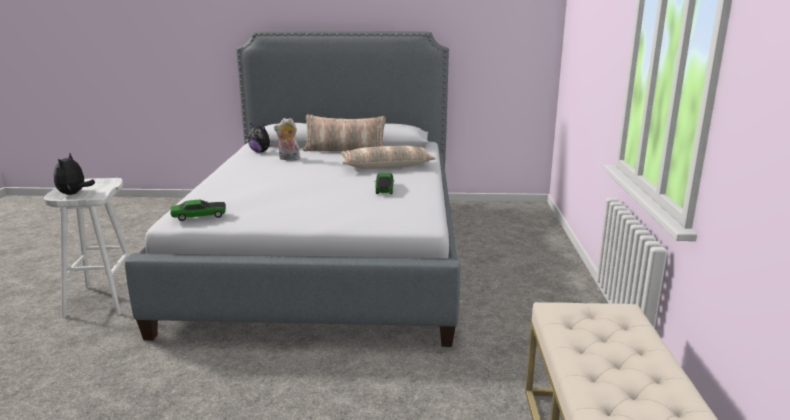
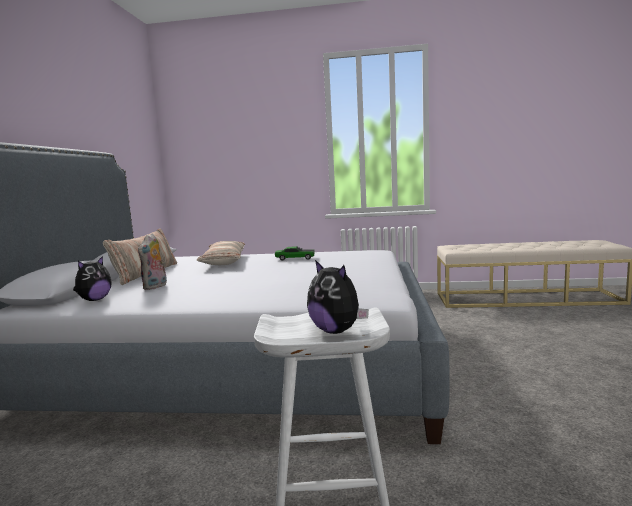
camera: 85 degrees left, 10 degrees down
(74, 194) = (336, 331): plush toy -> plush toy turned 45 degrees clockwise
(199, 216) = (376, 290): toy car -> none

